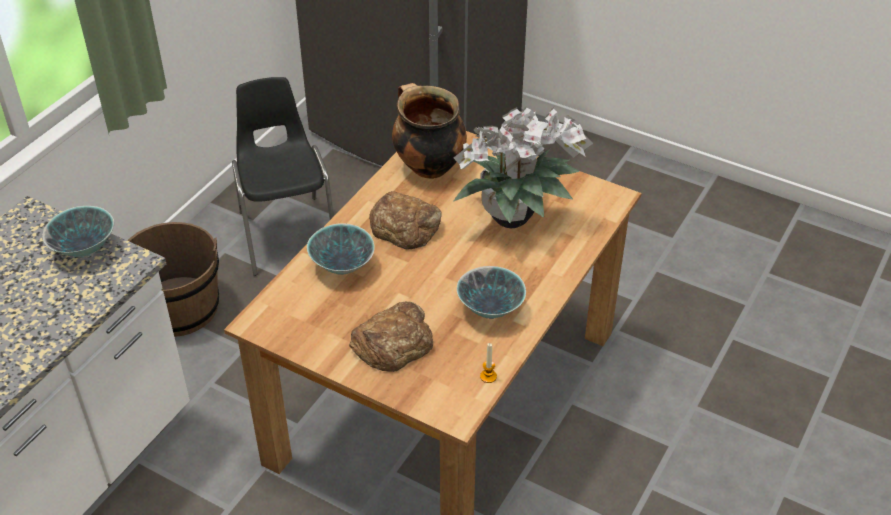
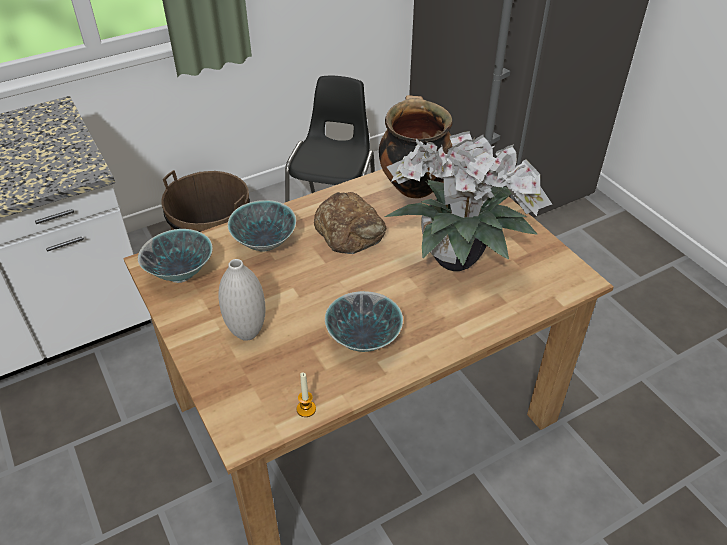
camera: 30 degrees right, 0 degrees up
(85, 249) = (64, 148): bowl -> bowl (181, 274)
(393, 343) = (247, 332): bread -> white vase

